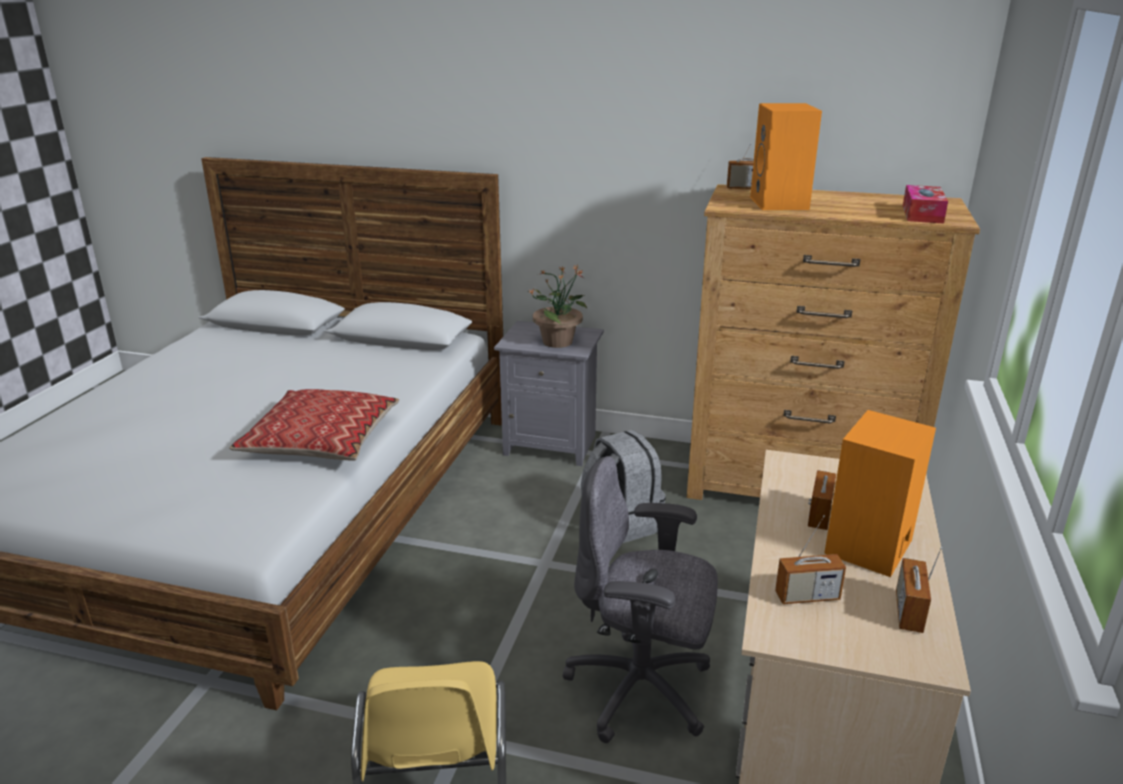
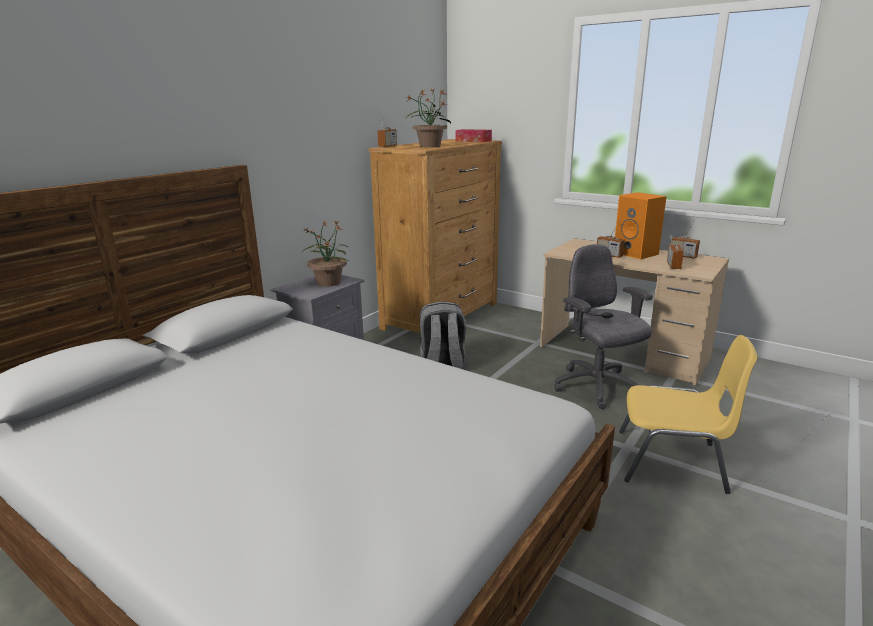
camera: 70 degrees left, 5 degrees down
(321, 440) = (406, 373): pillow -> none
(641, 690) = (597, 387): grey office chair -> grey office chair turned 120 degrees clockwise
(780, 203) = (429, 146): orange speaker -> potted plant

